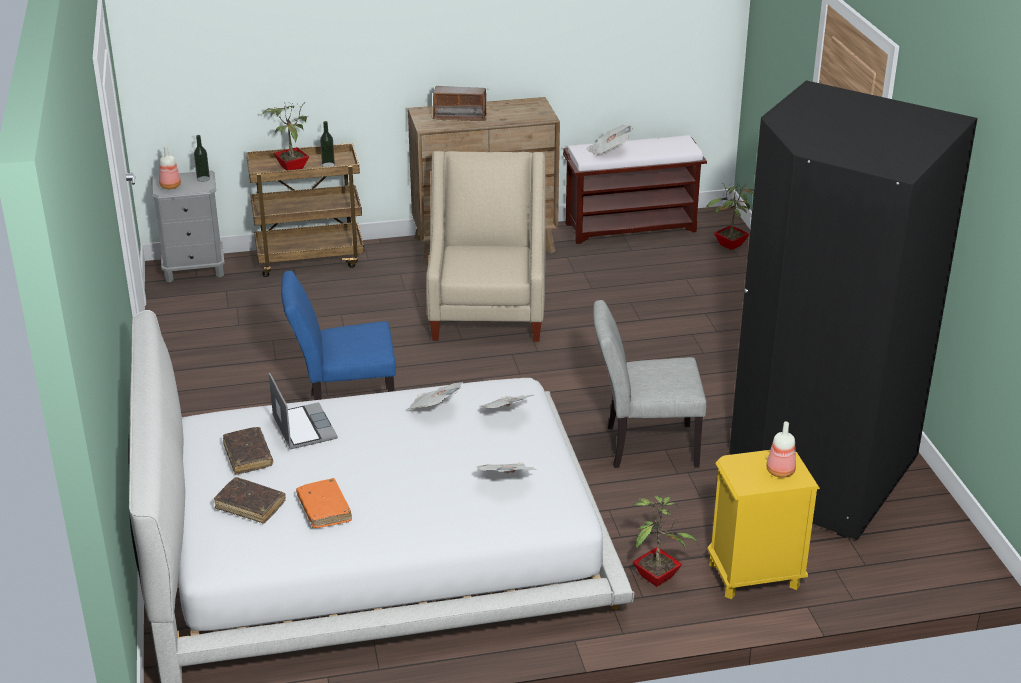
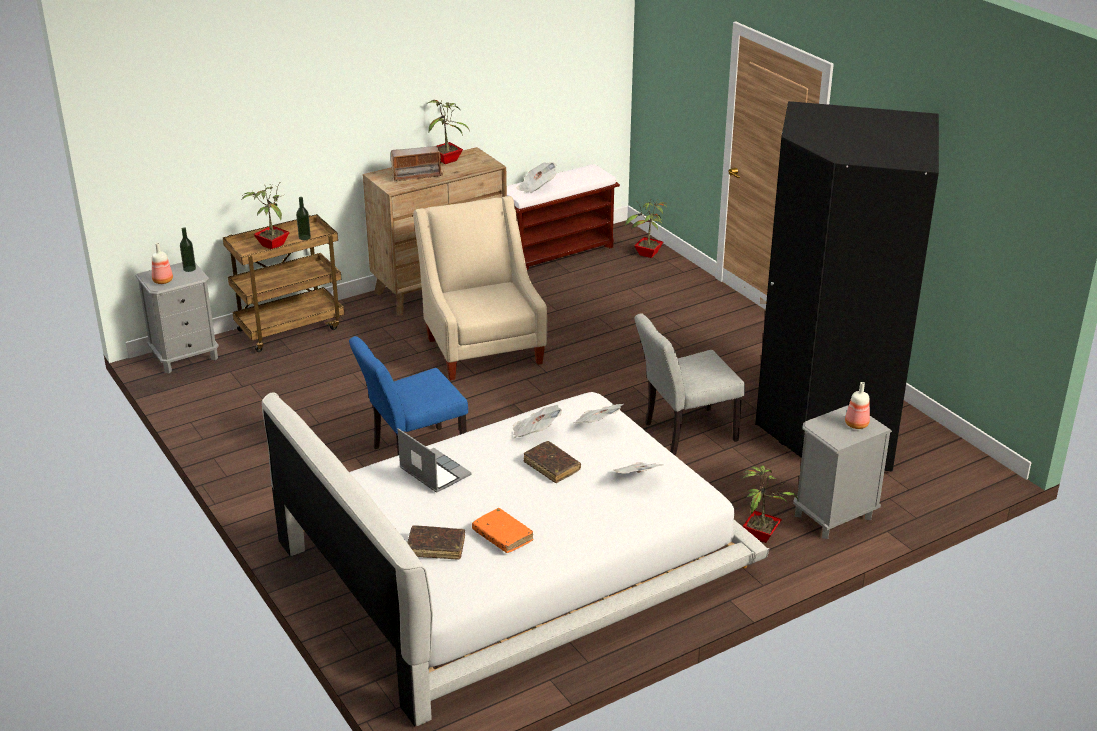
camera: 20 degrees left, 0 degrees up
(248, 456) = (402, 506): brown book -> brown book (552, 466)
(504, 106) = (448, 160): none -> potted plant
(754, 576) = (833, 517): yellow nightstand -> grey nightstand

